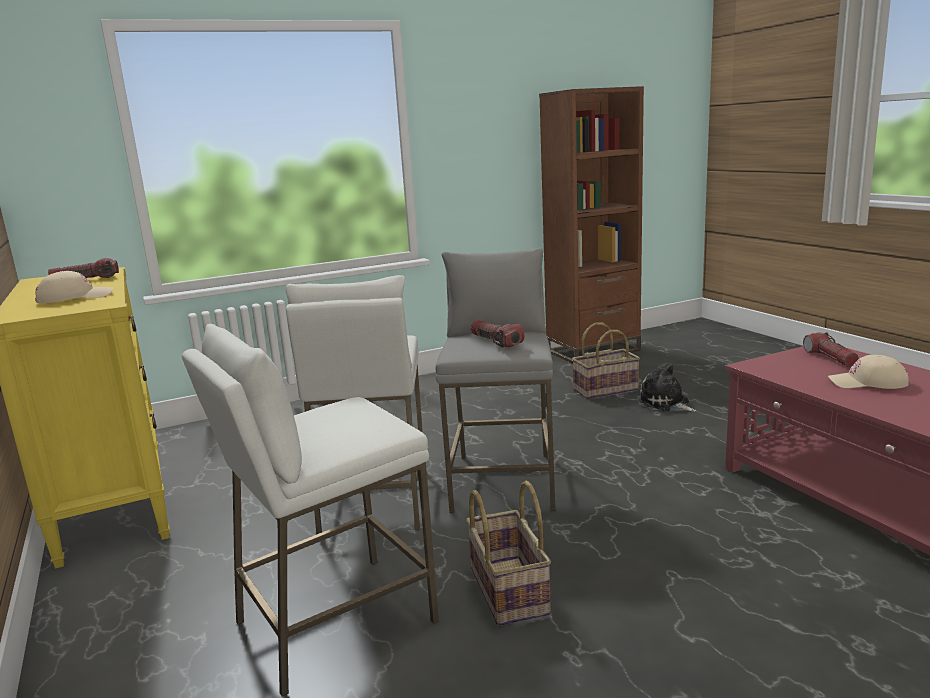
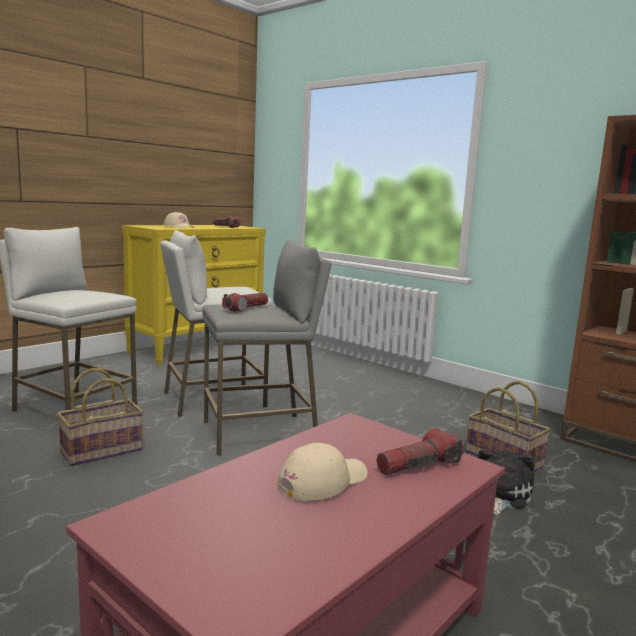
camera: 65 degrees right, 5 degrees down
(867, 383) = (322, 480): beige cap -> beige cap turned 60 degrees clockwise

